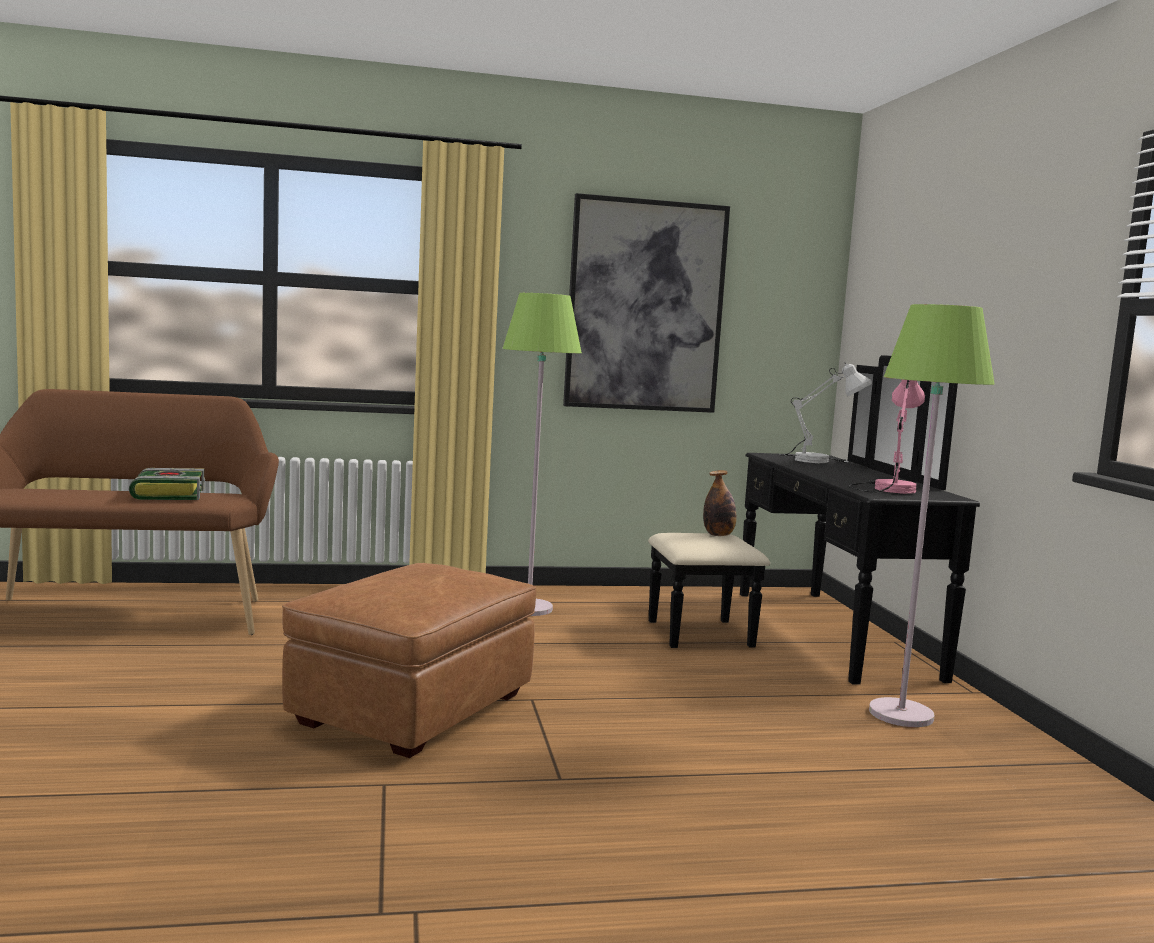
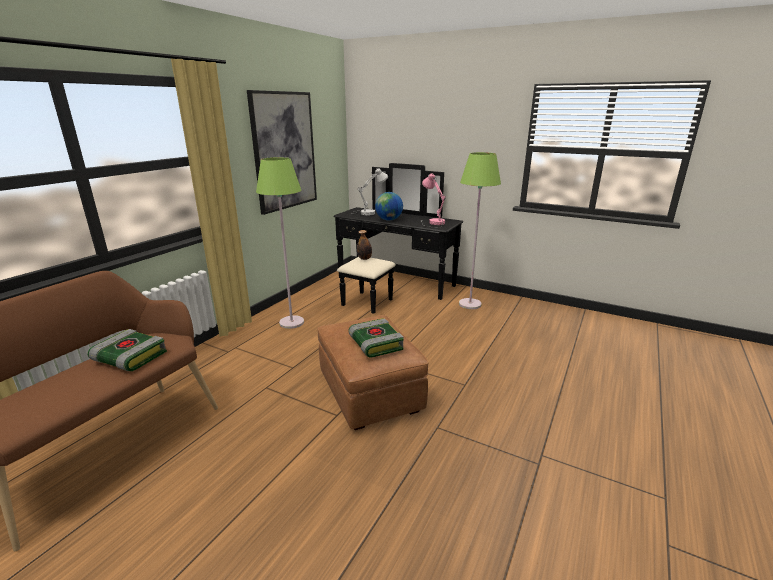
camera: 50 degrees left, 15 degrees up
(397, 585) = (374, 343): none -> book
(816, 471) = (389, 220): none -> globe

